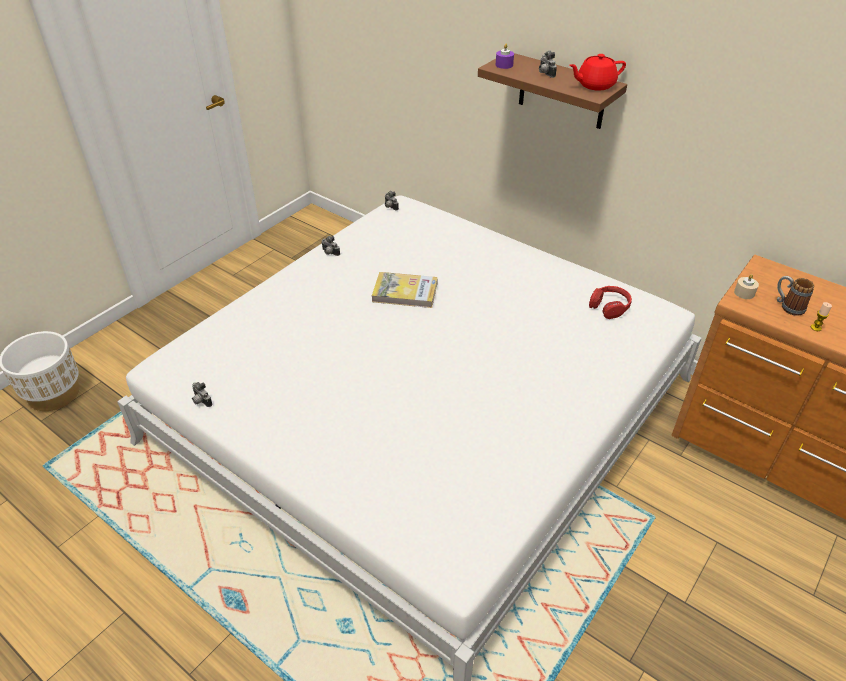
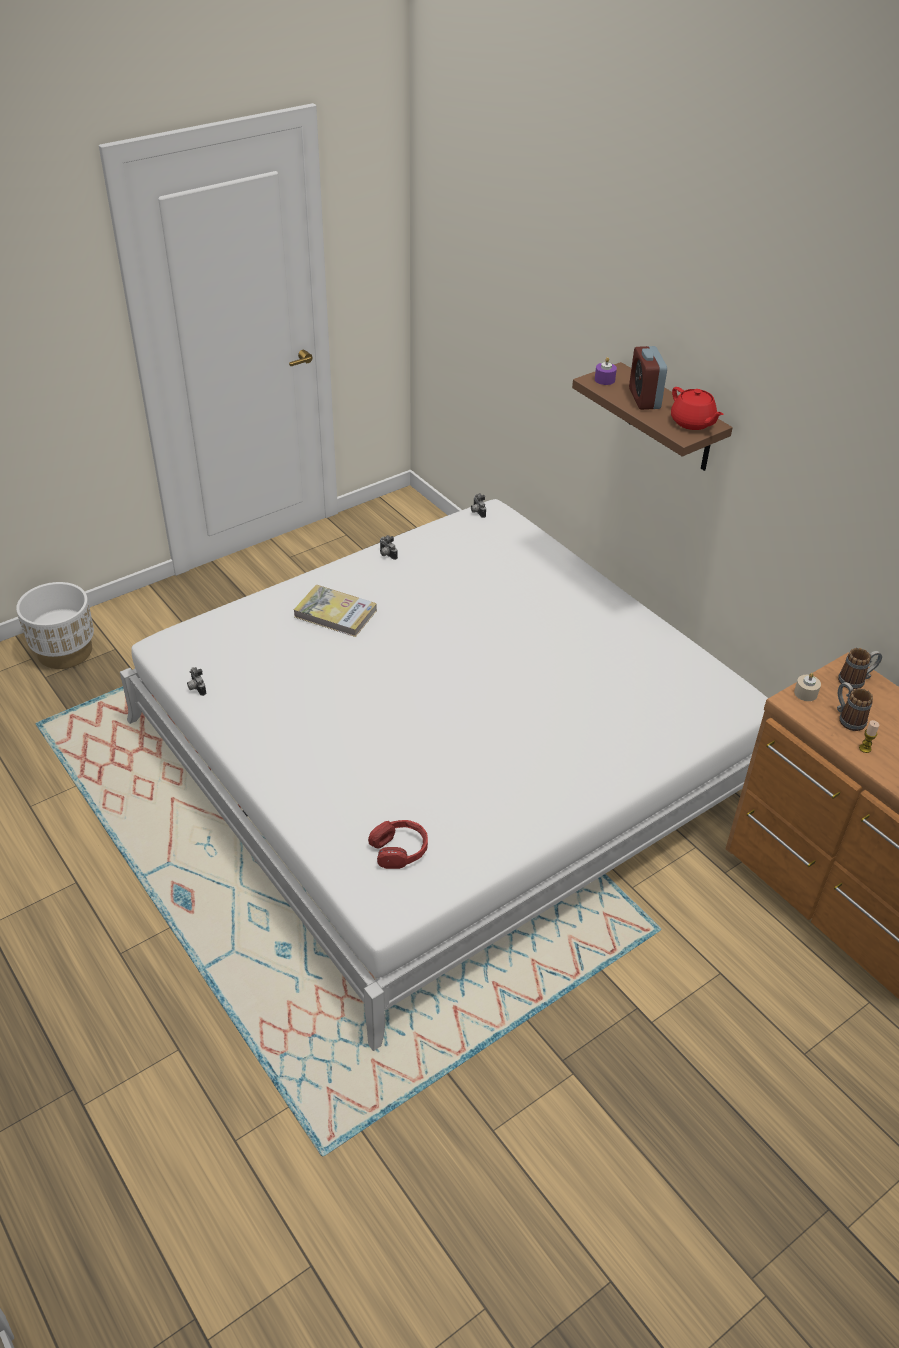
camera: 15 degrees right, 0 degrees up
(405, 292) = (451, 616): book -> book (335, 613)
(545, 74) = (644, 399): camera -> alarm clock
(595, 85) = (692, 423): red teapot -> red teapot turned 120 degrees counterclockwise
(609, 307) = (678, 680): red headphones -> red headphones (399, 850)
(775, 275) = (856, 680): none -> mug

